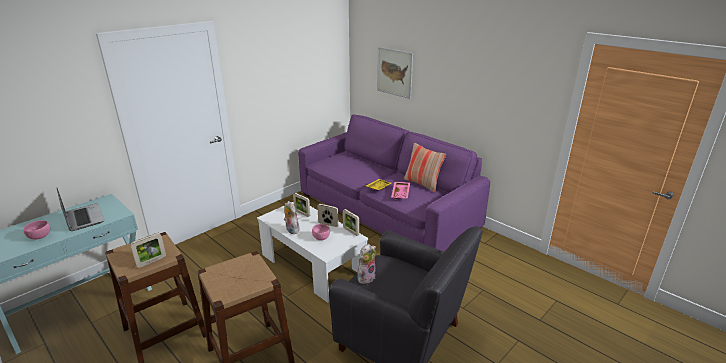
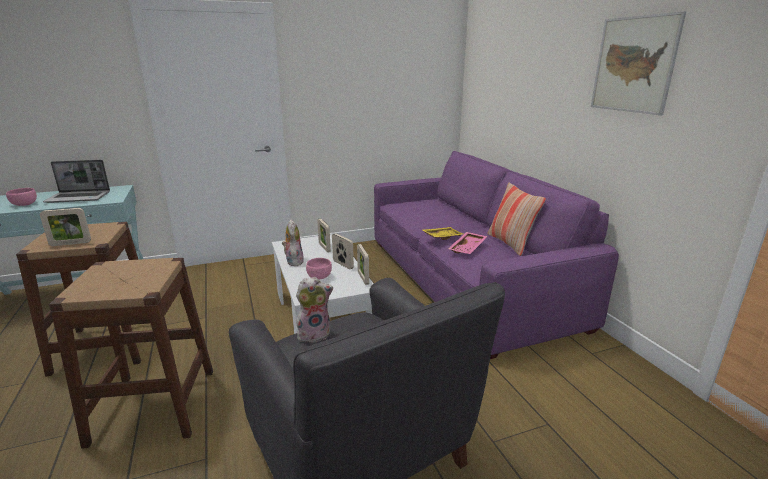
camera: 25 degrees right, 5 degrees down
(83, 218) = (79, 197): laptop -> laptop turned 90 degrees clockwise
(394, 72) = (508, 90): picture -> picture (633, 64)

